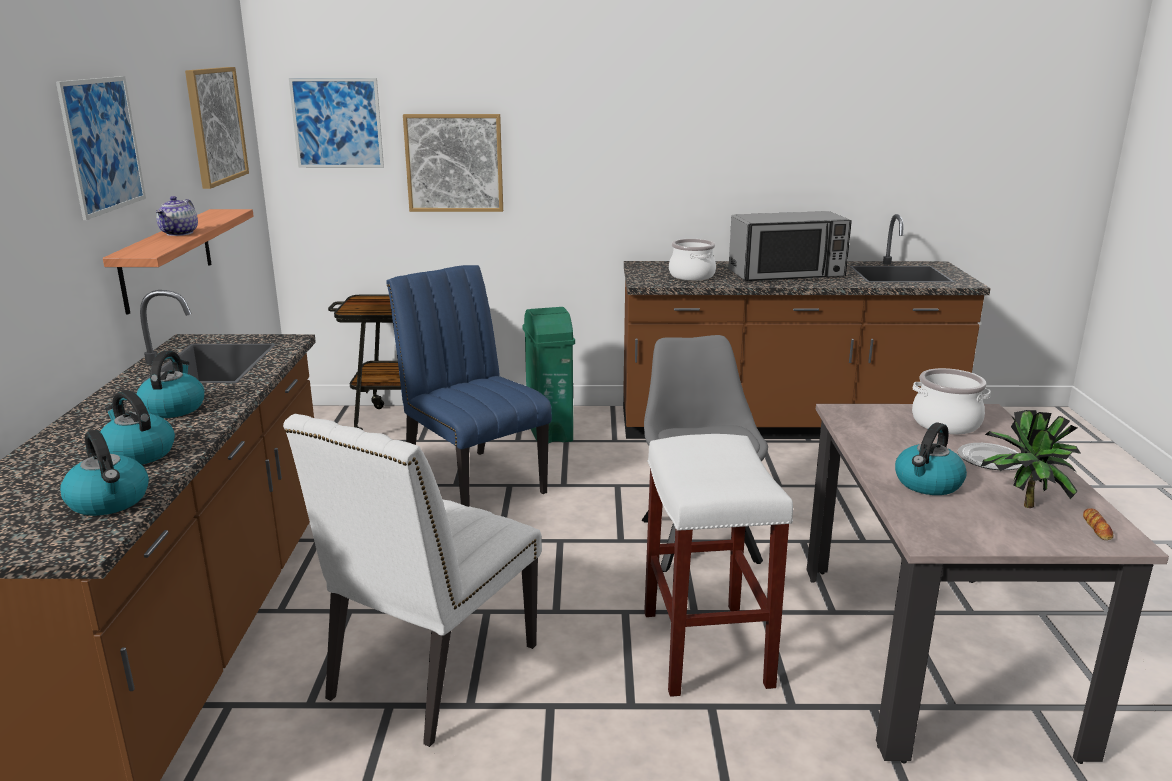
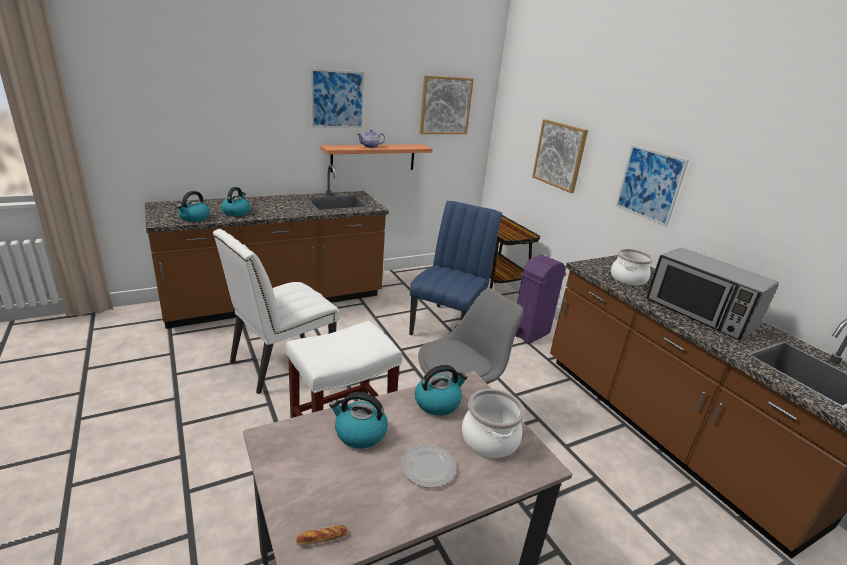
camera: 60 degrees right, 5 degrees up
(173, 408) = (282, 207): kettle -> kettle (438, 402)
(337, 123) = (520, 118): picture -> picture (649, 184)
(434, 670) = (283, 362): white chair -> white chair turned 45 degrees counterclockwise
(549, 432) = (531, 334): green trash can -> purple trash can
(1022, 507) = (343, 488): potted plant -> none

